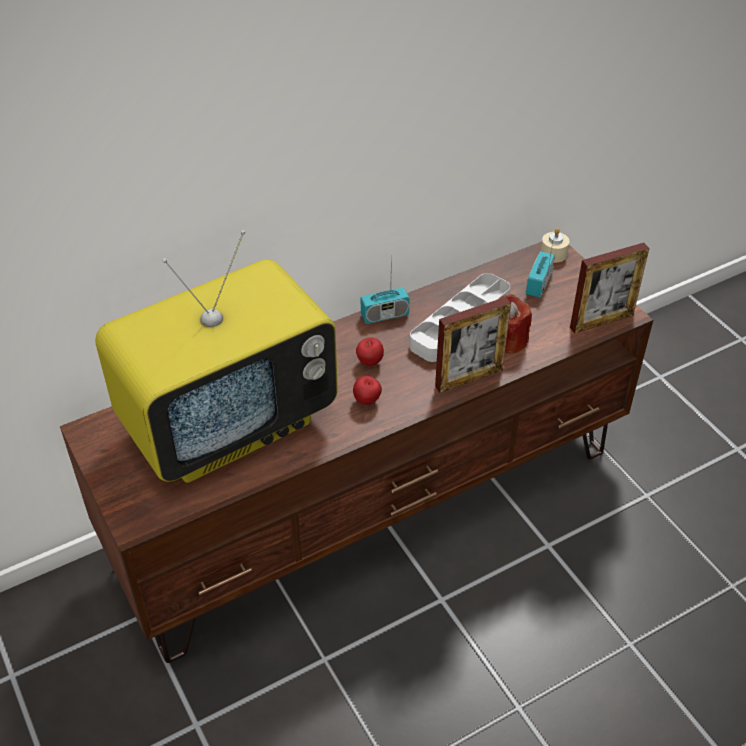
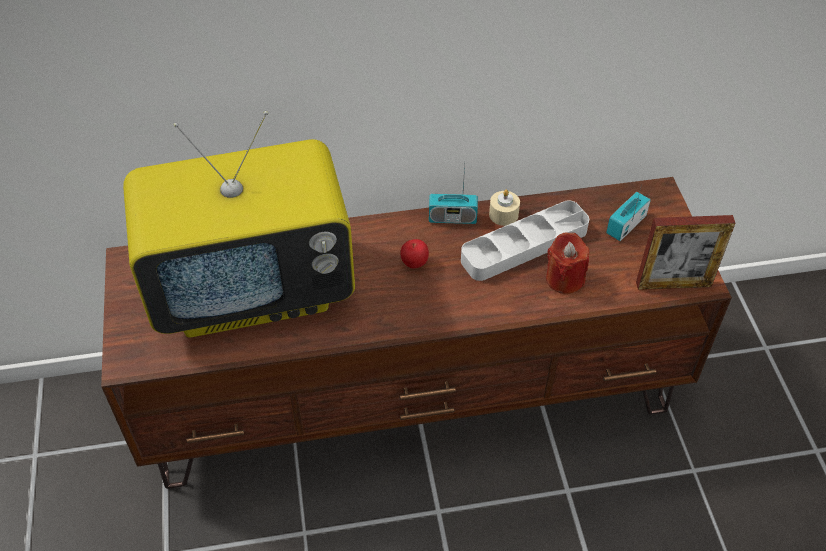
camera: 20 degrees right, 5 degrees up
(367, 401) = (393, 303): apple -> none
(469, 378) = (504, 308): picture frame -> none
(553, 254) = (657, 196): beige candle -> beige candle (503, 214)

